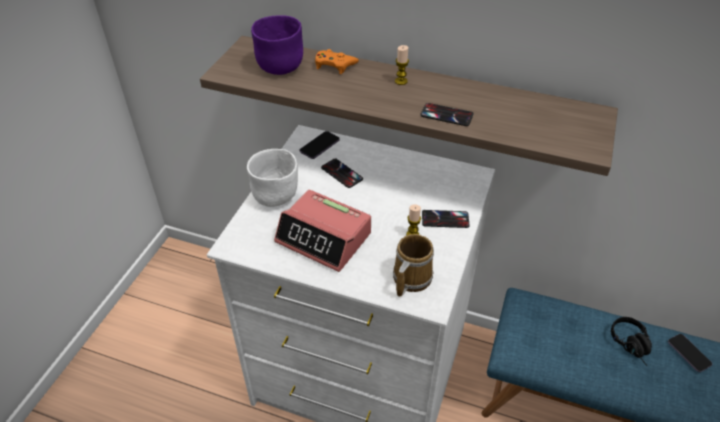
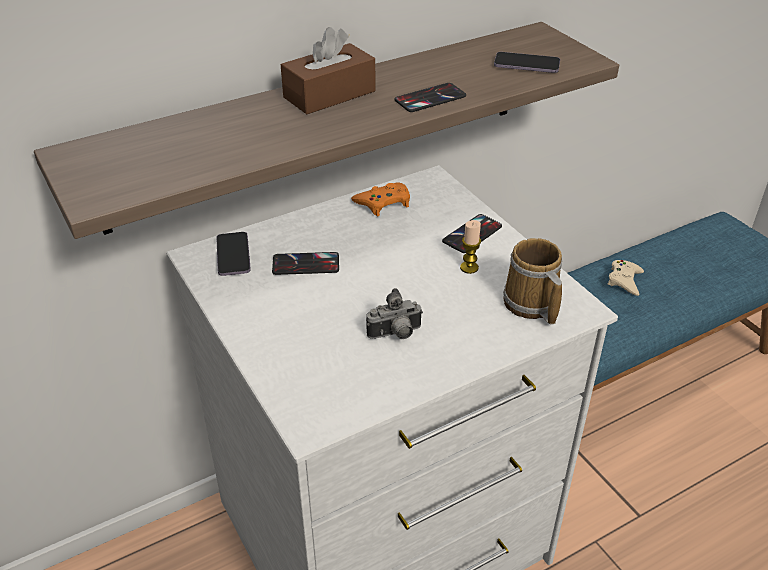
camera: 50 degrees left, 5 degrees down
(277, 197) = (274, 337): white bowl -> none
(280, 67) = (163, 153): purple bowl -> none
(324, 238) = (395, 335): alarm clock -> camera
(334, 65) = (226, 117): orange game controller -> orange game controller (383, 203)
(401, 81) = (329, 94): candle -> brown tissue box
(632, 346) = (624, 280): black headphones -> beige game controller
(688, 353) = (661, 256): phone -> phone (526, 65)

